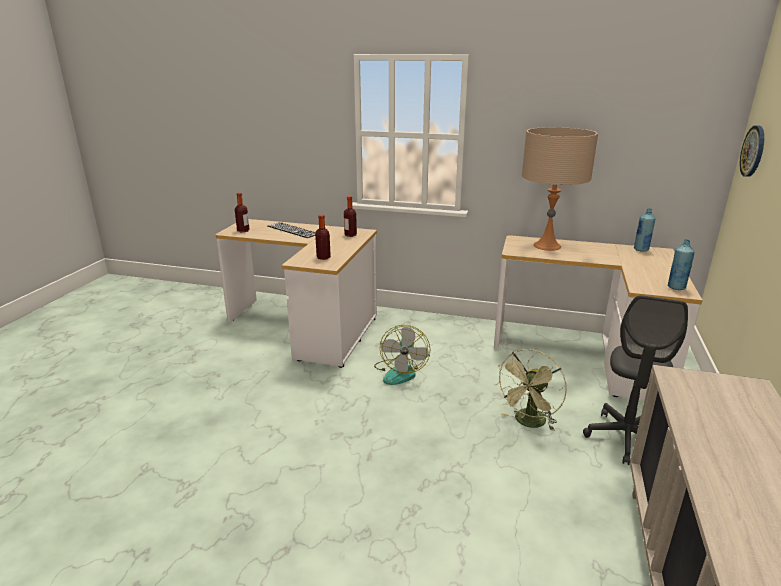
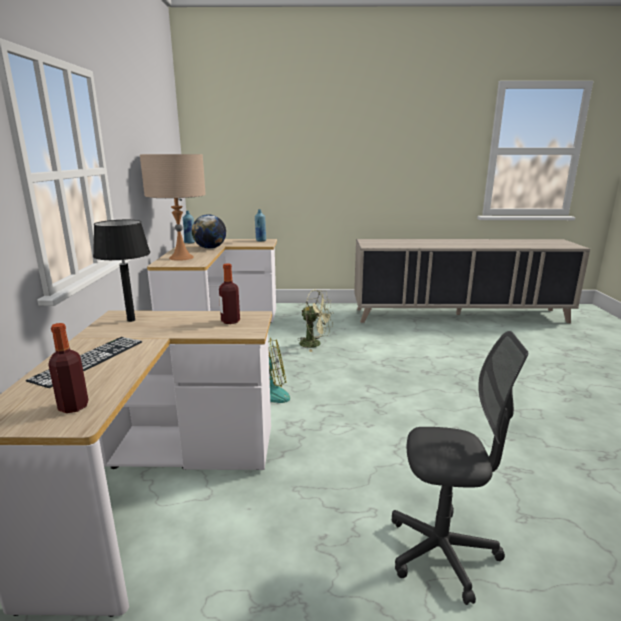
camera: 105 degrees left, 5 degrees down
(350, 235) = (131, 320): bottle -> black table lamp
(604, 258) = (210, 248): none -> globe
(625, 438) = (314, 322): grey office chair -> grey office chair (442, 552)
(753, 151) = (211, 160): wall clock -> none

